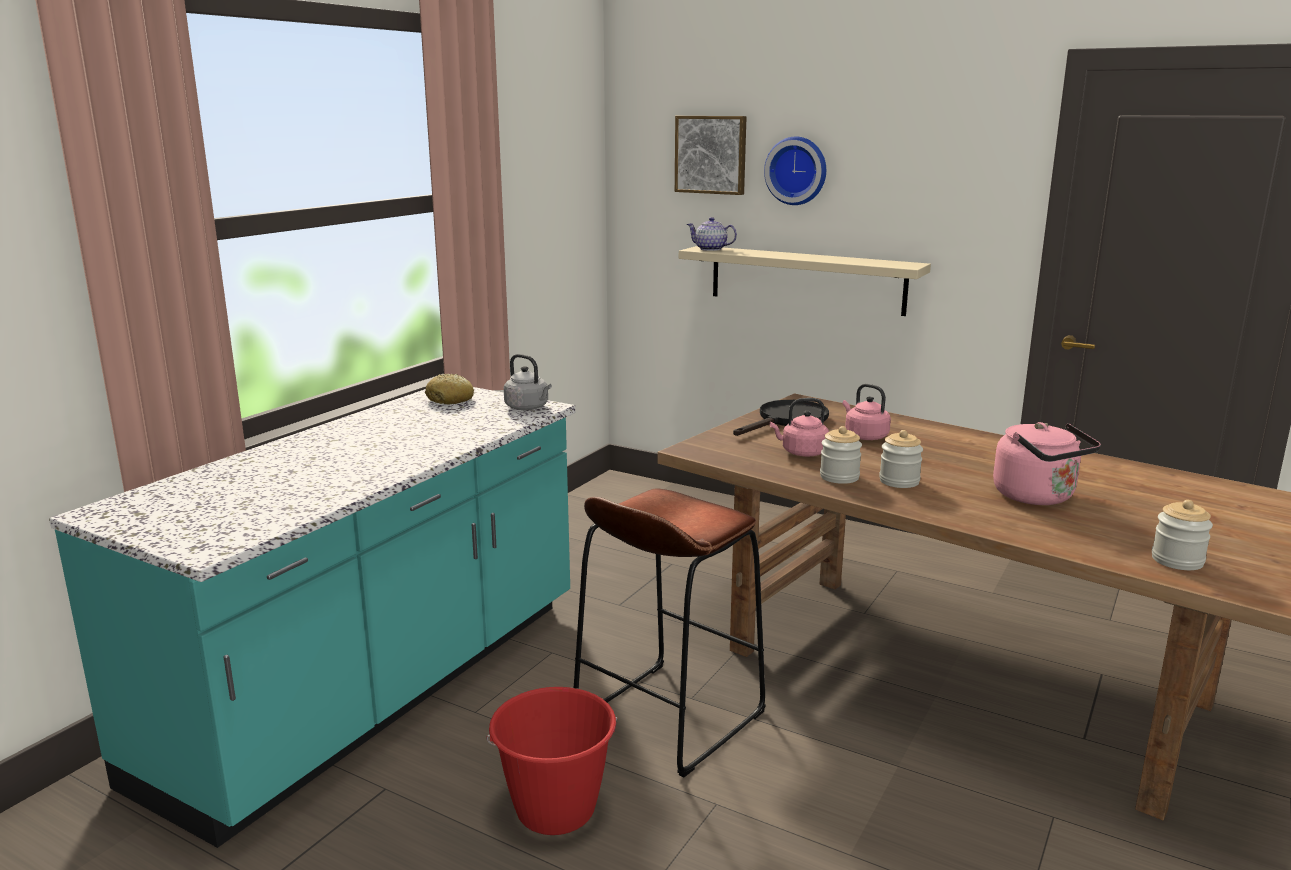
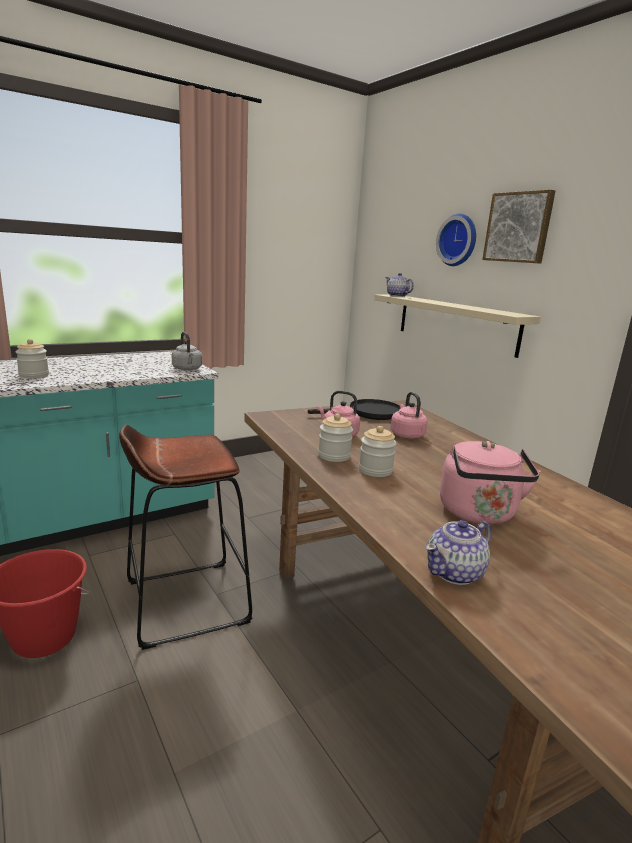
camera: 25 degrees right, 0 degrees up
(450, 400) = (157, 358): bread -> none
(711, 154) = (410, 229): picture -> picture (519, 227)
(1086, 546) = (455, 572): none -> teapot
(1177, 560) = (539, 621): jar -> jar (34, 375)

